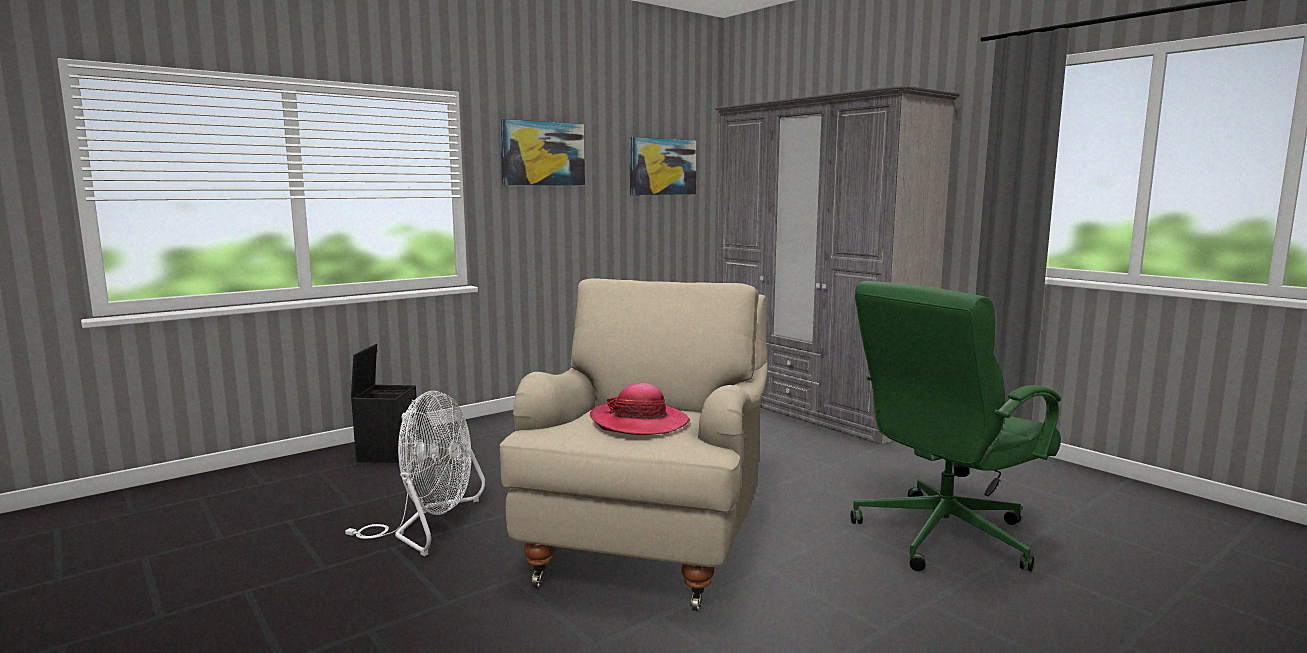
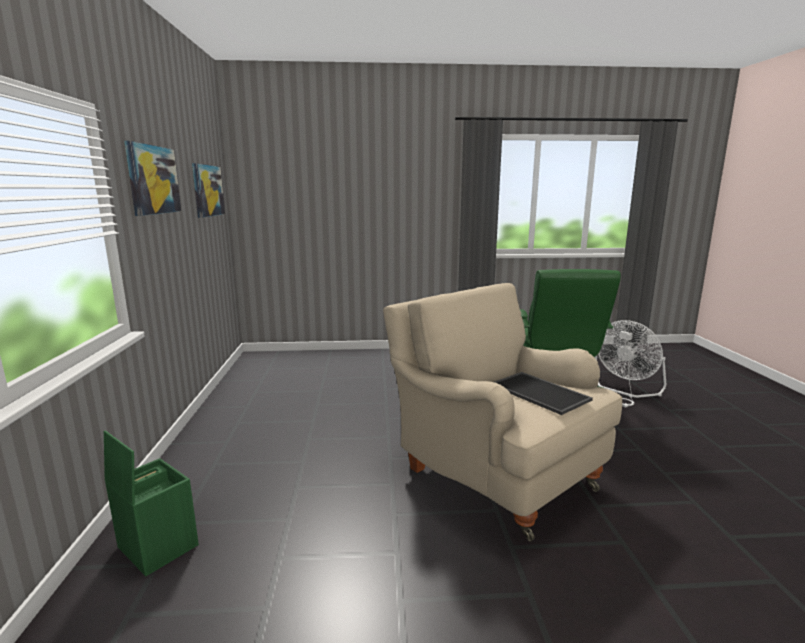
camera: 55 degrees left, 5 degrees up
(388, 453) = (156, 546): black storage box -> green storage box
(426, 526) = (375, 566): white fan -> white fan (623, 391)
(639, 422) = (541, 392): hat -> tray
(814, 410) = (365, 359): grey wardrobe -> none

